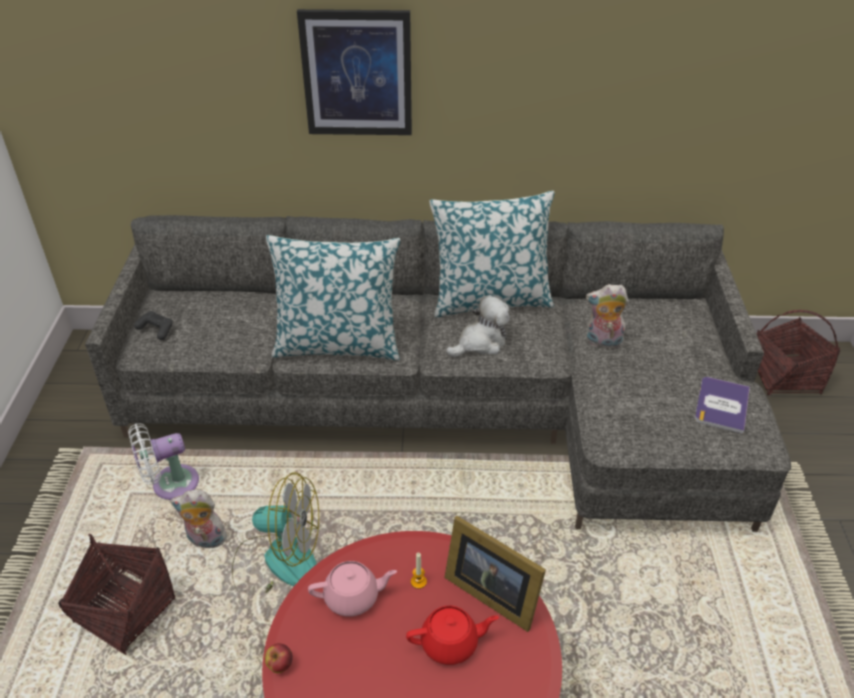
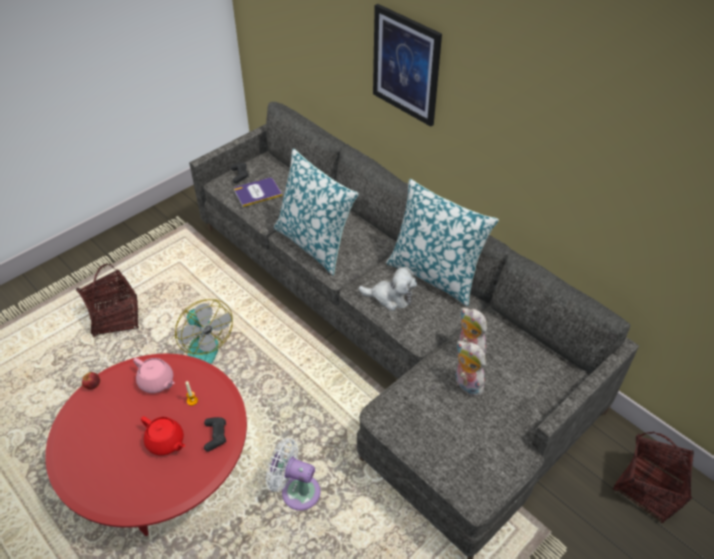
camera: 45 degrees right, 5 degrees up
(170, 484) = (200, 270): white fan -> white fan (296, 491)
(205, 540) = (181, 310): plush toy -> plush toy (466, 385)
(490, 591) = (215, 436): picture frame -> black game controller
(721, 405) = (486, 449): book -> book (257, 192)

